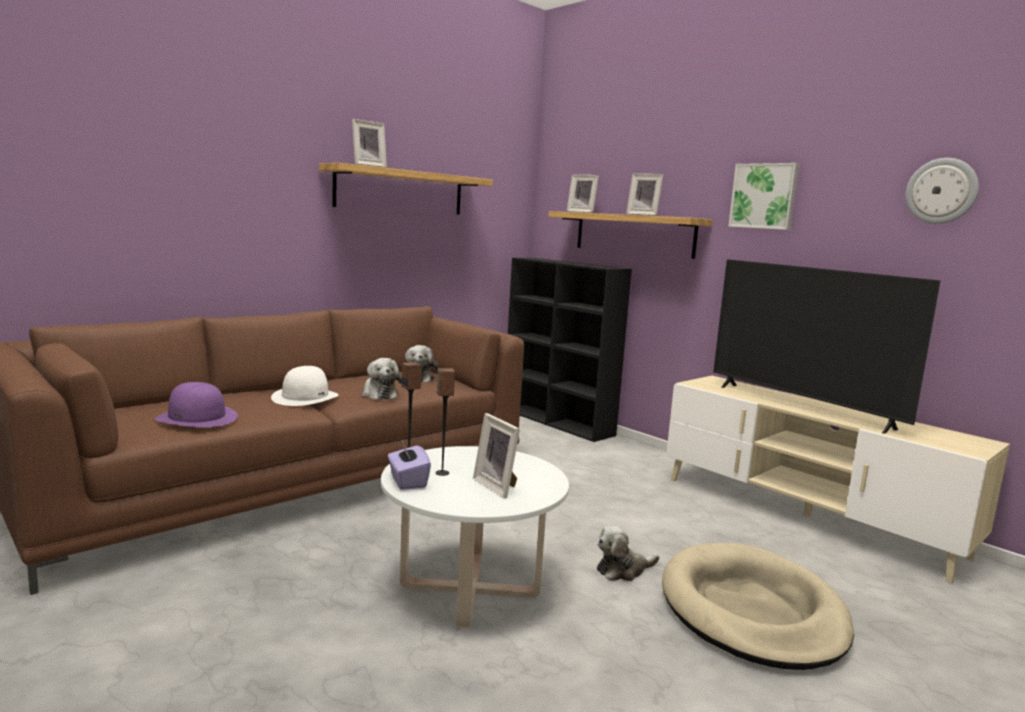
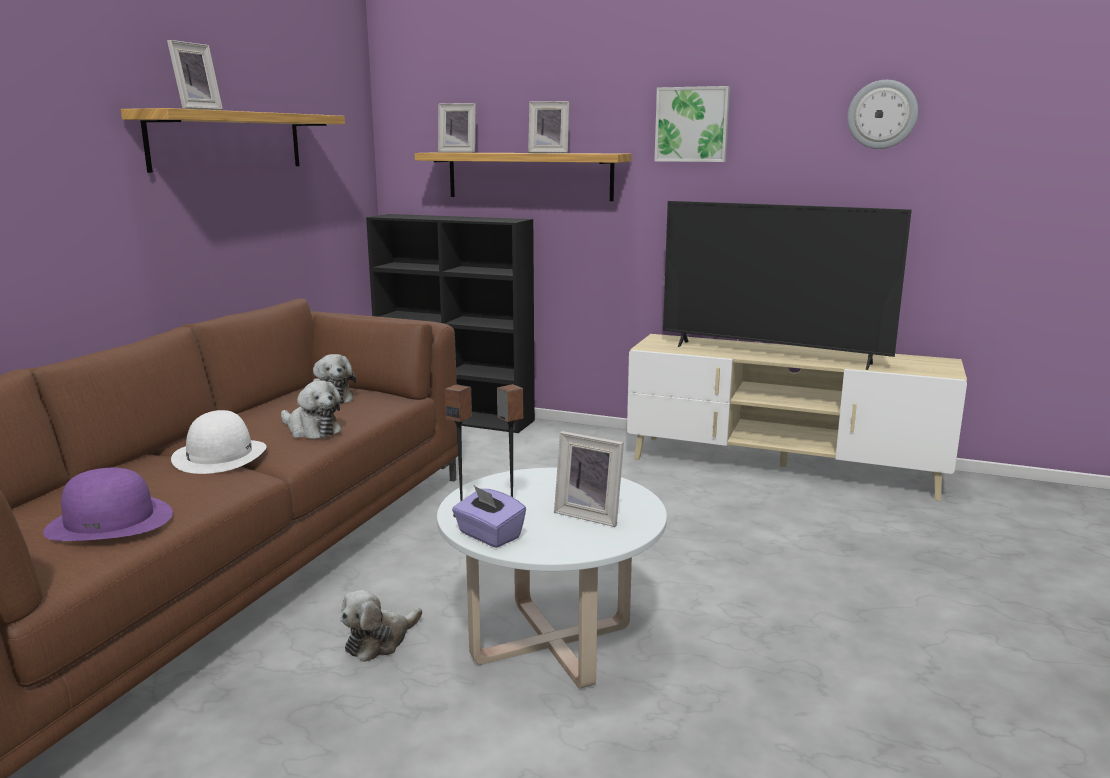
camera: 25 degrees left, 5 degrees up
(623, 570) = (679, 571): plush toy -> plush toy (379, 641)
(751, 611) = (821, 576): beige dog bed -> none

